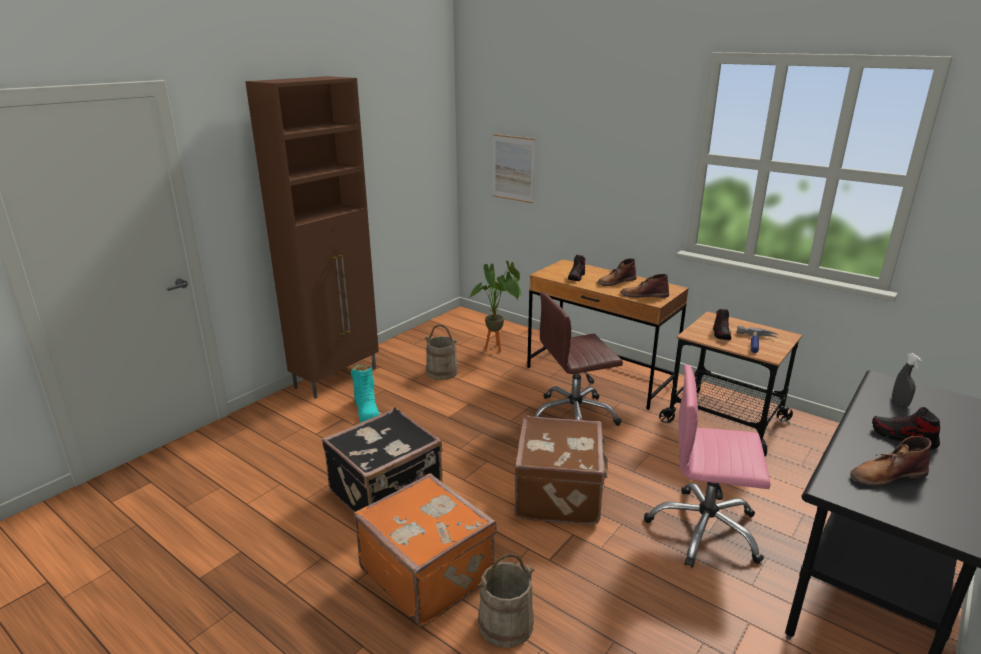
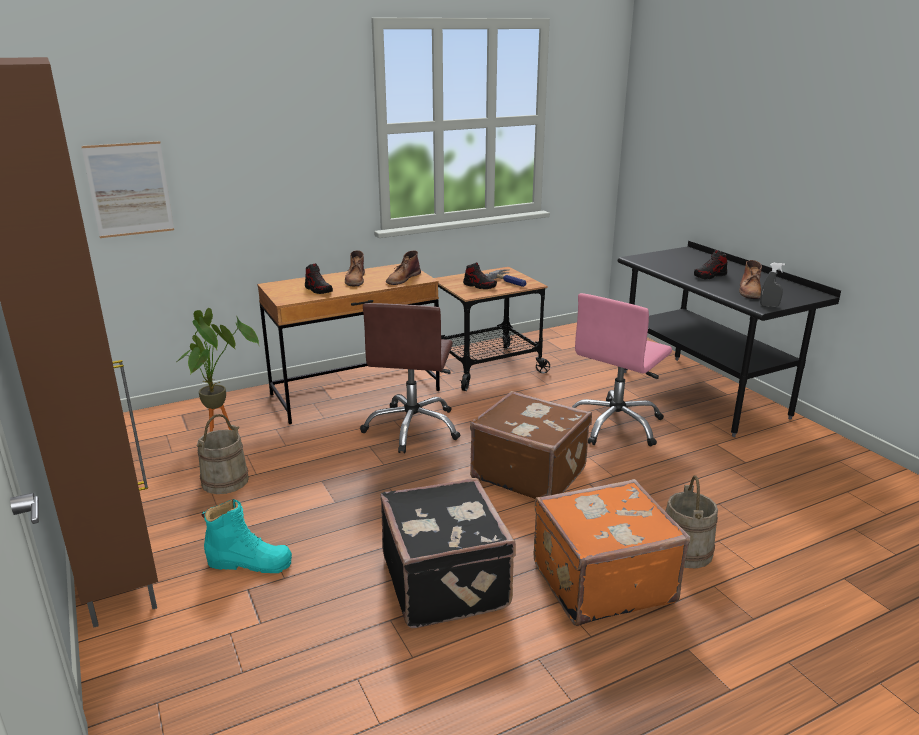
camera: 65 degrees left, 0 degrees up
(900, 402) = (667, 263): grey spray bottle -> grey spray bottle (769, 306)

